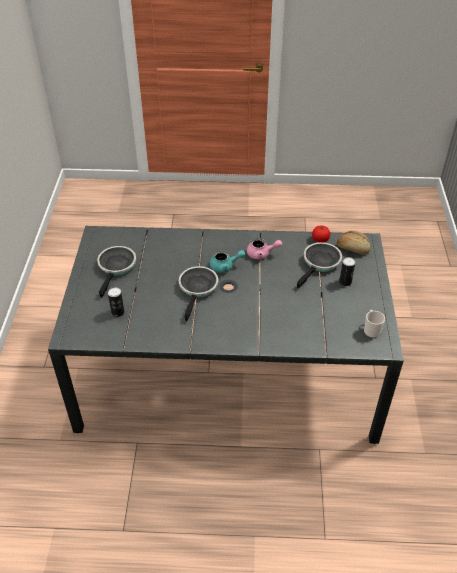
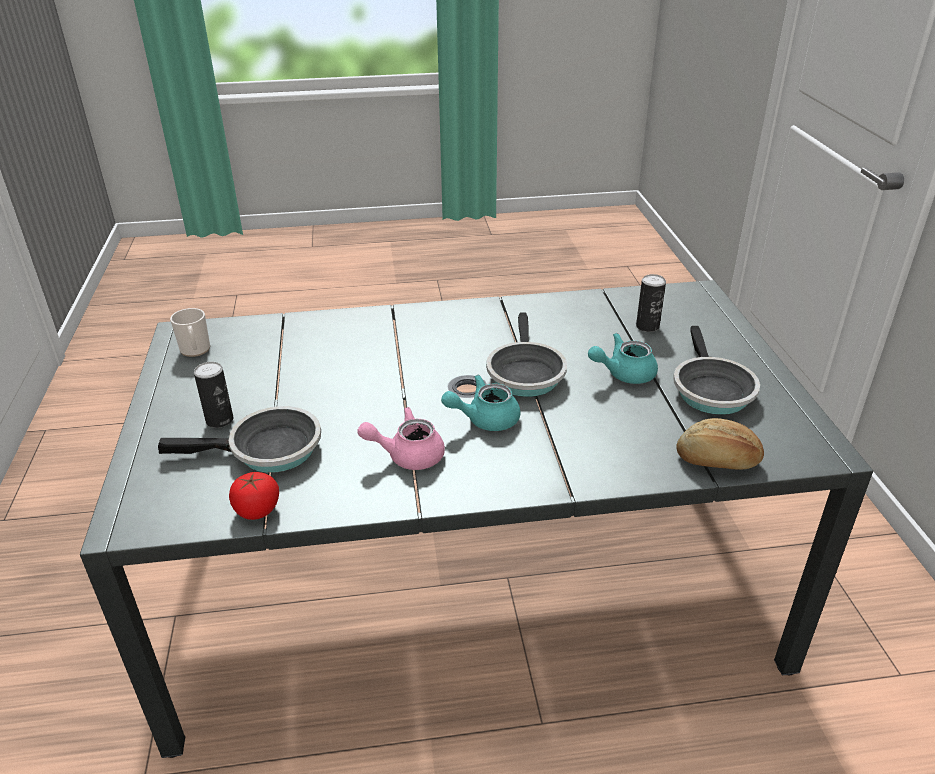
camera: 170 degrees right, 10 degrees down
(150, 282) = (623, 373): none -> turquoise teapot
(320, 263) = (268, 450): frying pan -> frying pan turned 120 degrees counterclockwise
(353, 248) = (175, 497): bread -> bread (717, 461)

